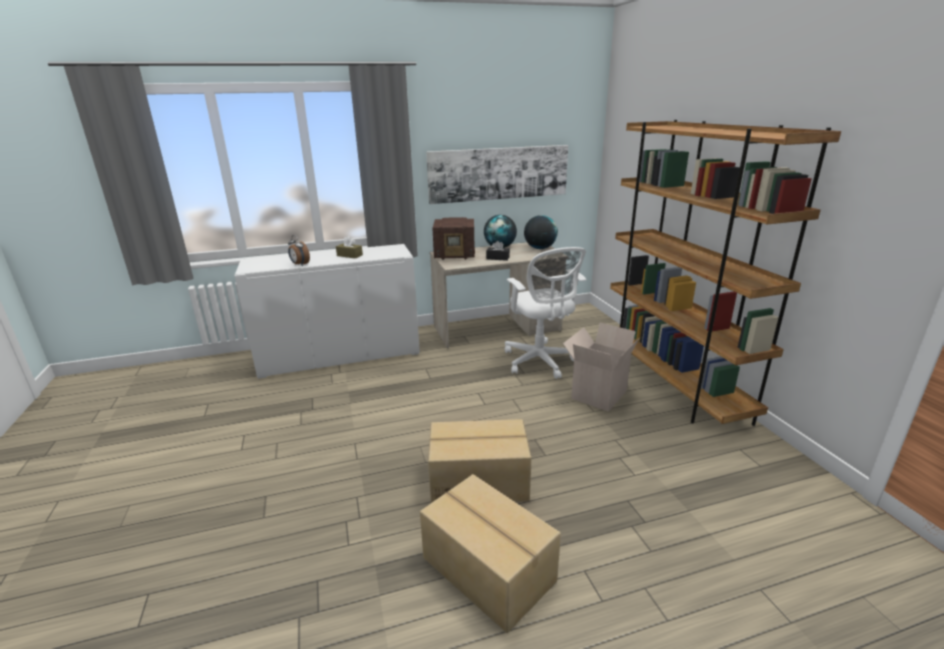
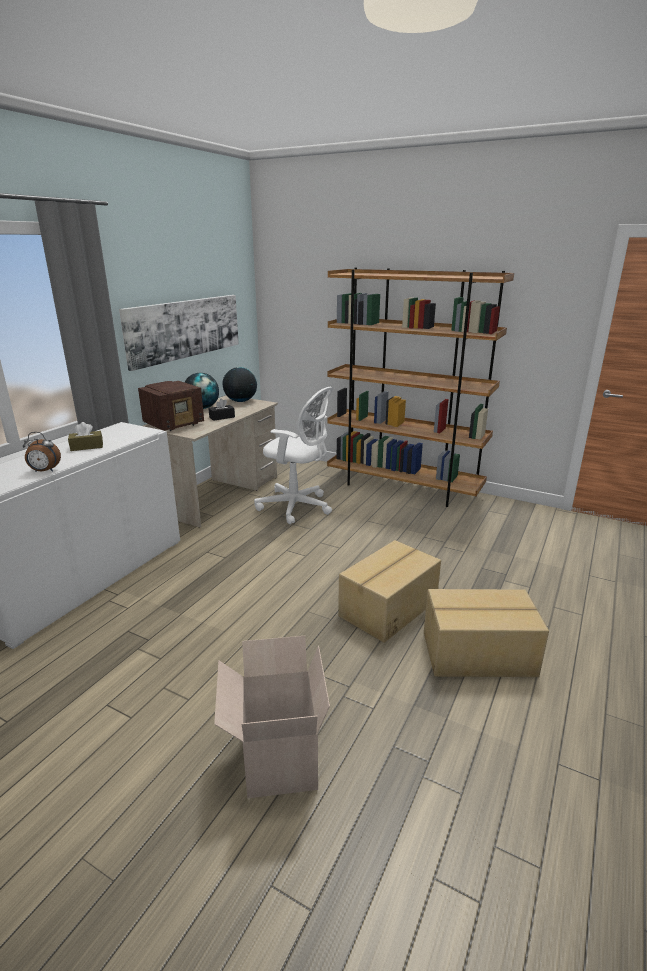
camera: 45 degrees left, 0 degrees up
(597, 393) = (370, 512): cardboard box -> cardboard box (277, 757)

